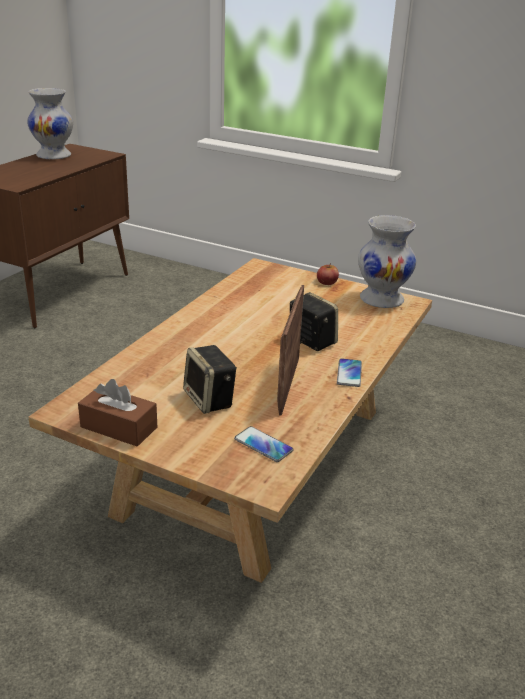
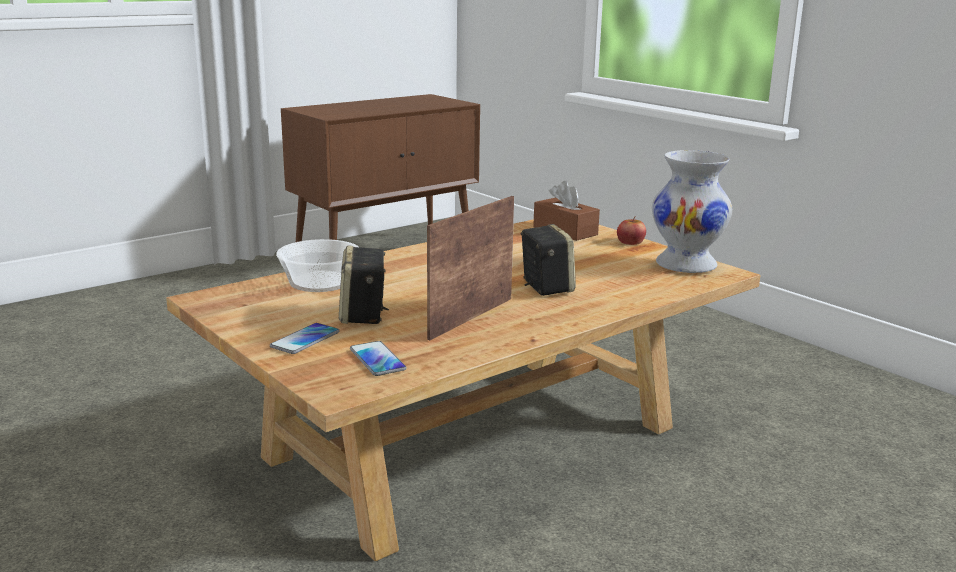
camera: 25 degrees right, 10 degrees down
(54, 155) = (401, 100): white vase -> none
(119, 427) = (241, 319): brown tissue box -> brown tissue box (565, 231)
(143, 370) = (321, 282): none -> bowl
(349, 373) = (559, 320): phone -> phone (305, 340)

